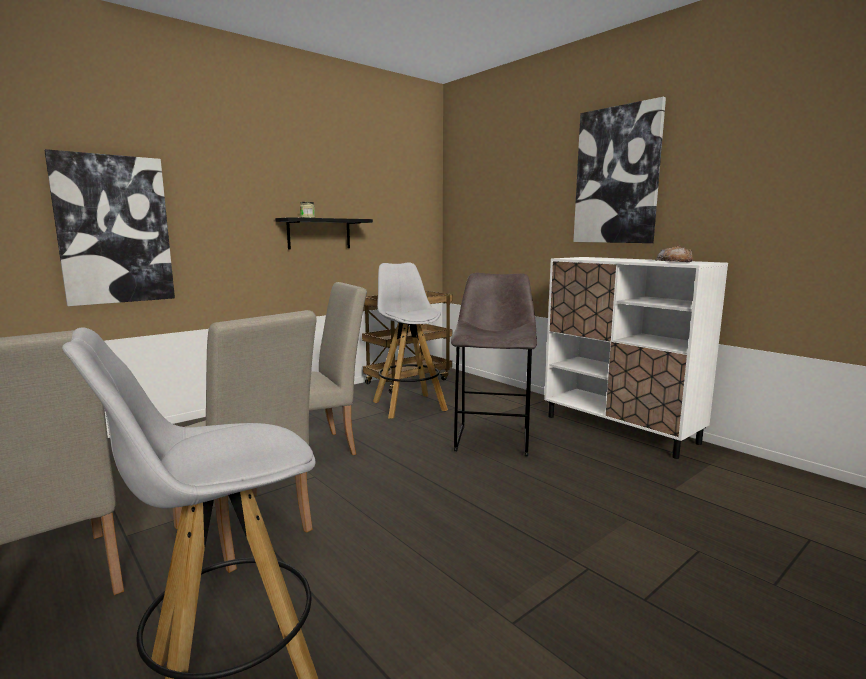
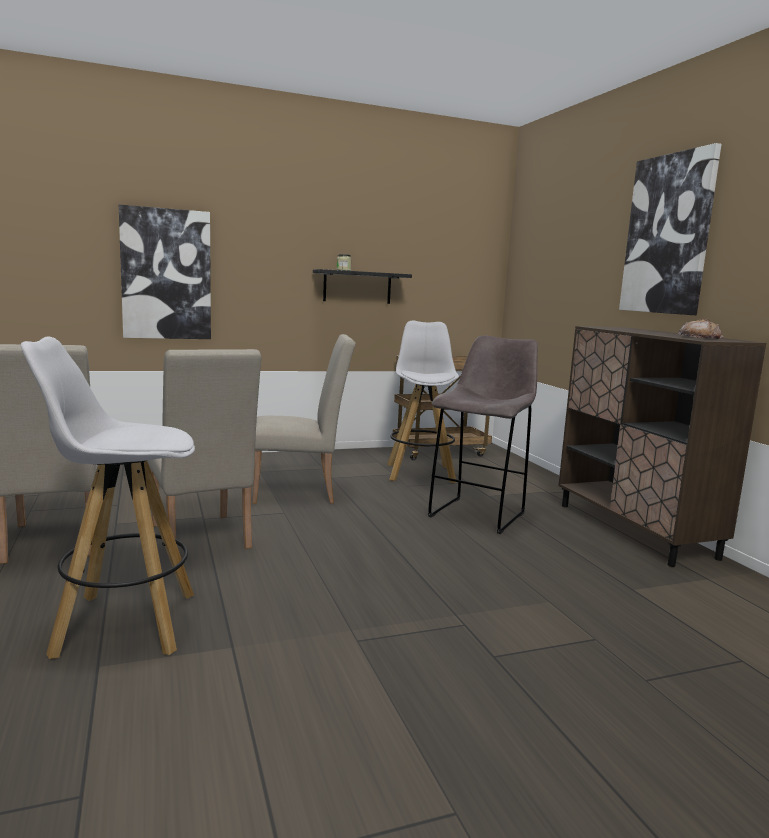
camera: 20 degrees right, 0 degrees up
(620, 429) = (634, 530): white cabinet -> brown cabinet

